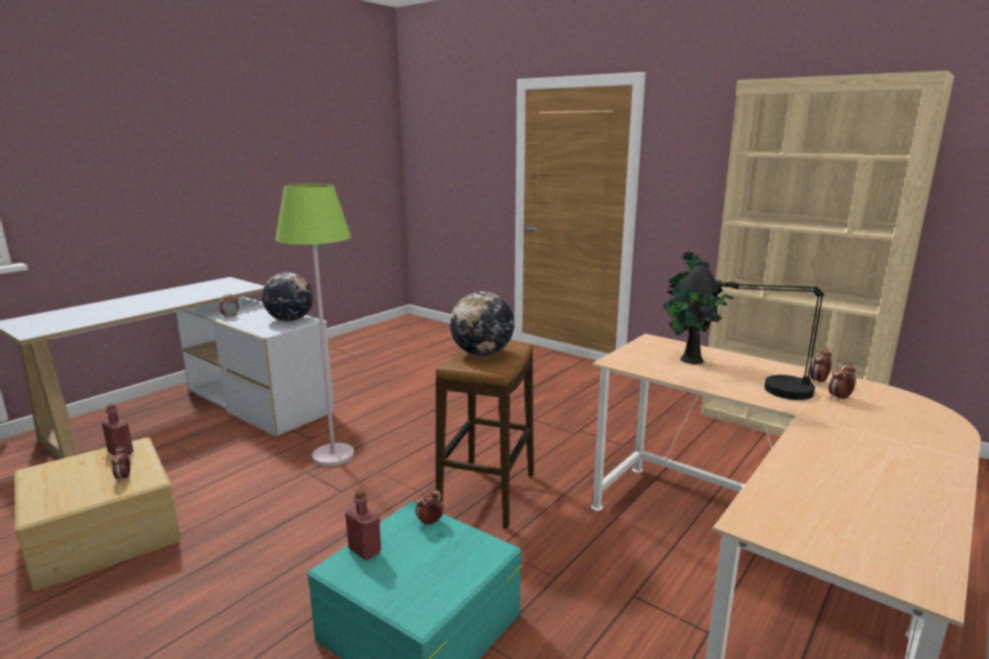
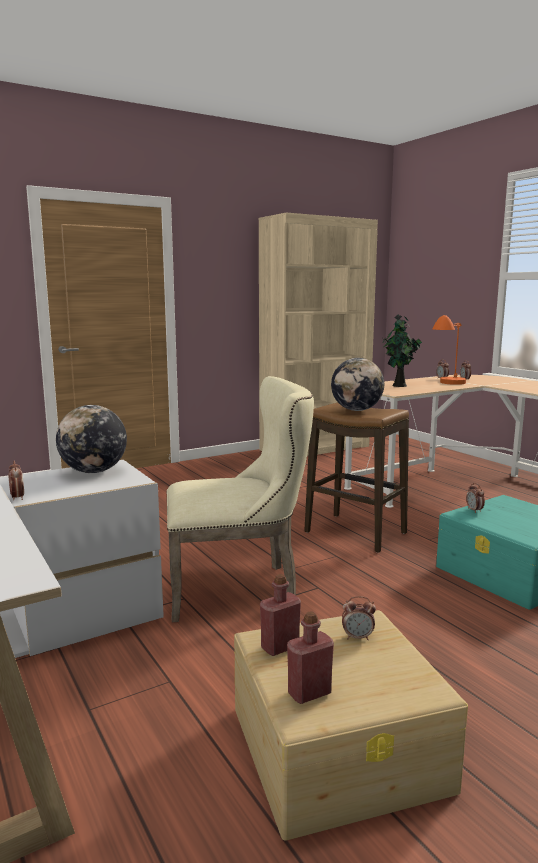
camera: 70 degrees left, 5 degrees down
(333, 456) = (239, 587): green floor lamp -> beige chair
(365, 550) = (510, 530): red bottle -> red bottle (309, 693)
(745, 388) = (447, 385): black table lamp -> orange table lamp

